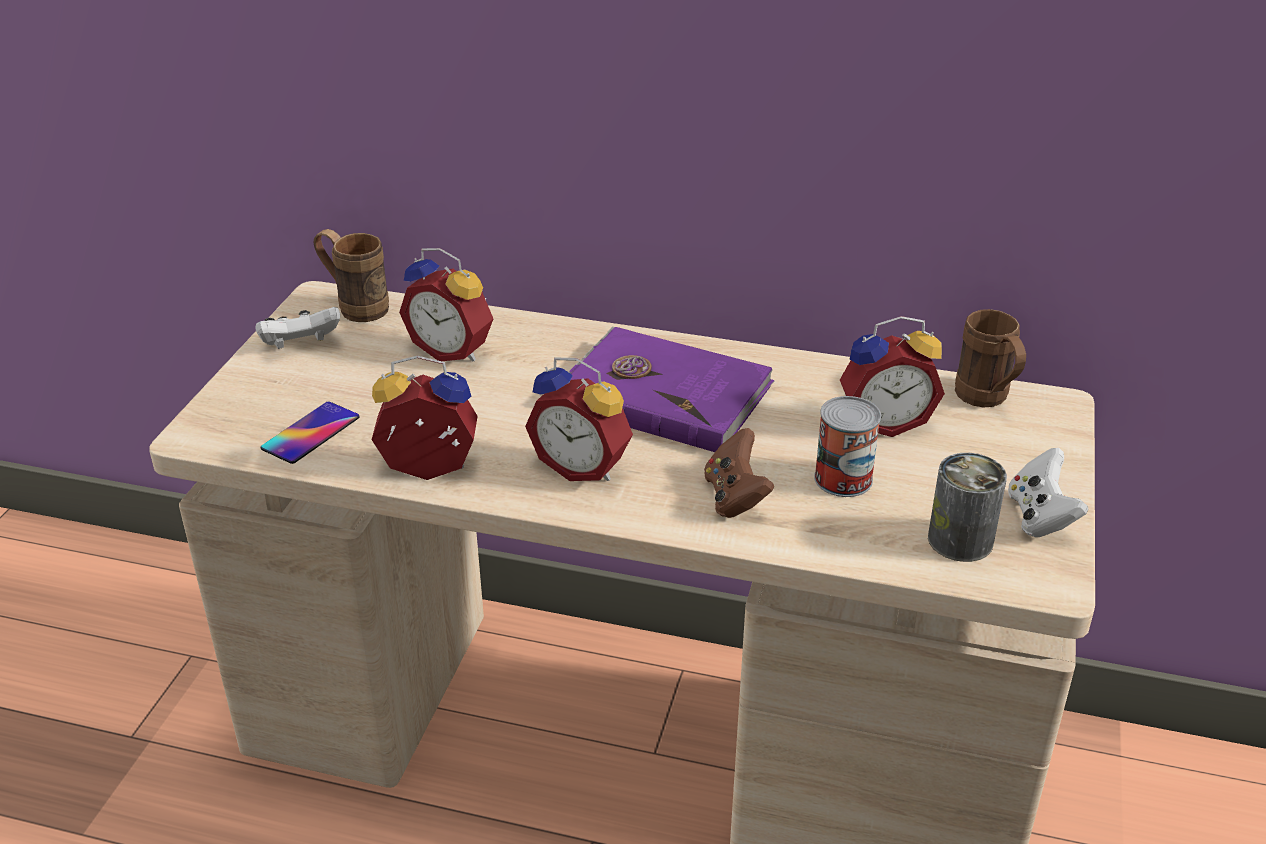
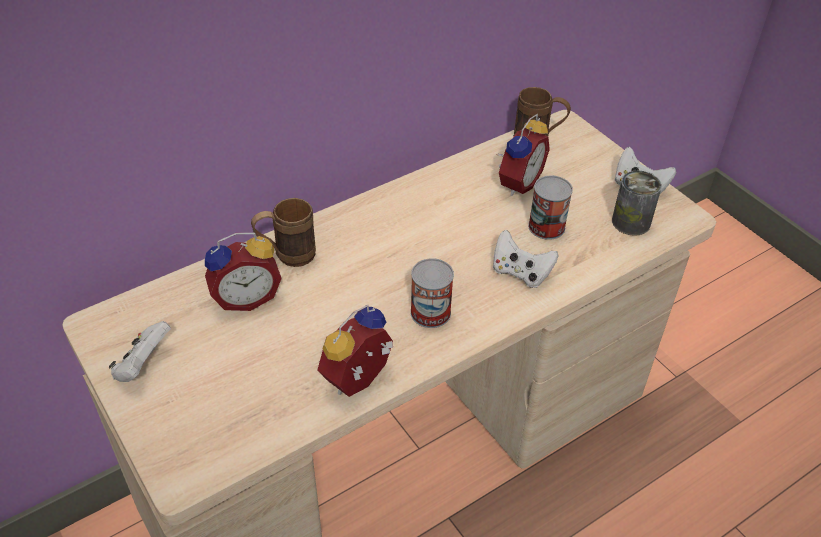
camera: 50 degrees left, 10 degrees up
(311, 433) = (253, 415): phone -> none
(355, 306) = (132, 313): brown mug -> brown mug (286, 256)
(583, 466) = (430, 312): alarm clock -> can
(664, 394) = (402, 240): purple book -> none
(735, 497) = (520, 273): brown game controller -> white game controller

